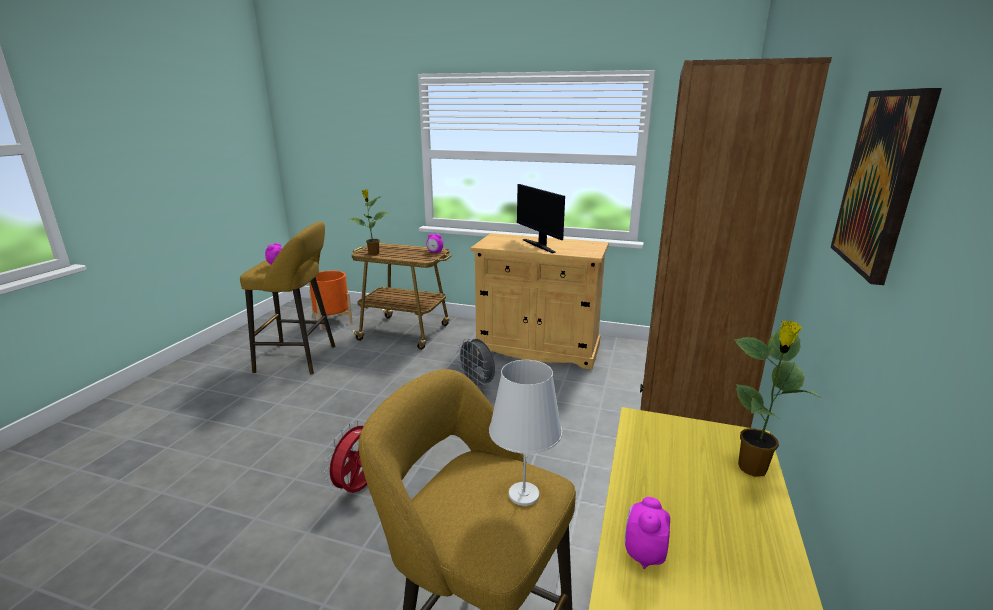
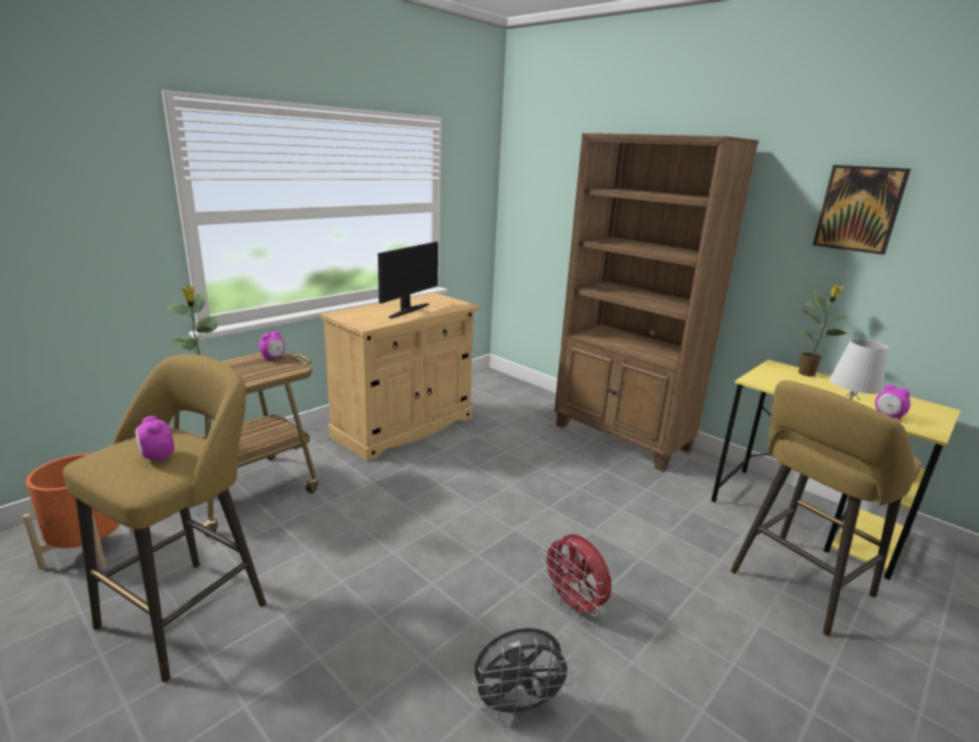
camera: 65 degrees left, 0 degrees up
(477, 385) = (439, 480): grey fan -> grey fan (517, 706)
(540, 246) = (408, 310): monitor -> monitor turned 60 degrees counterclockwise

